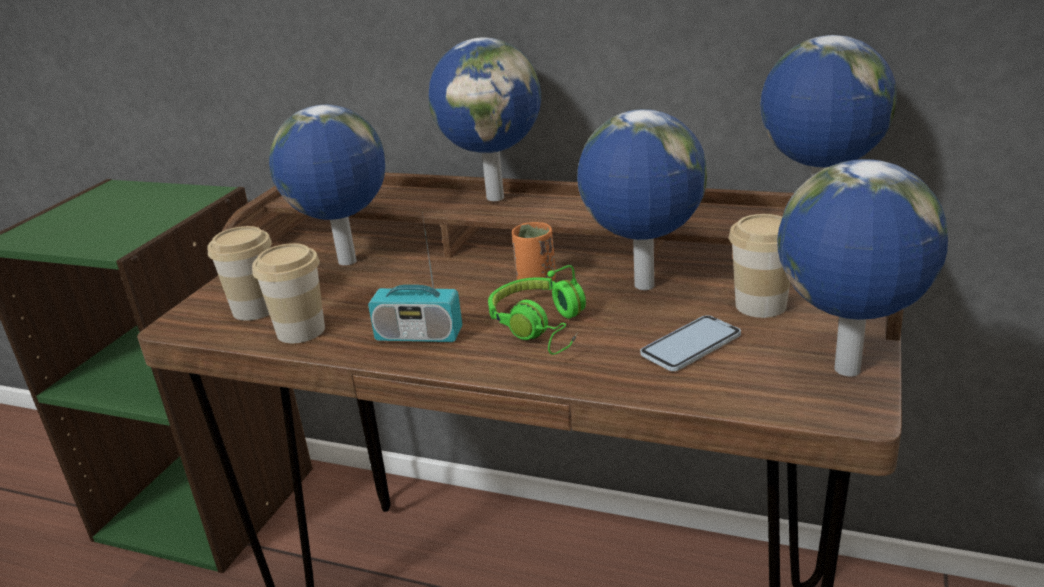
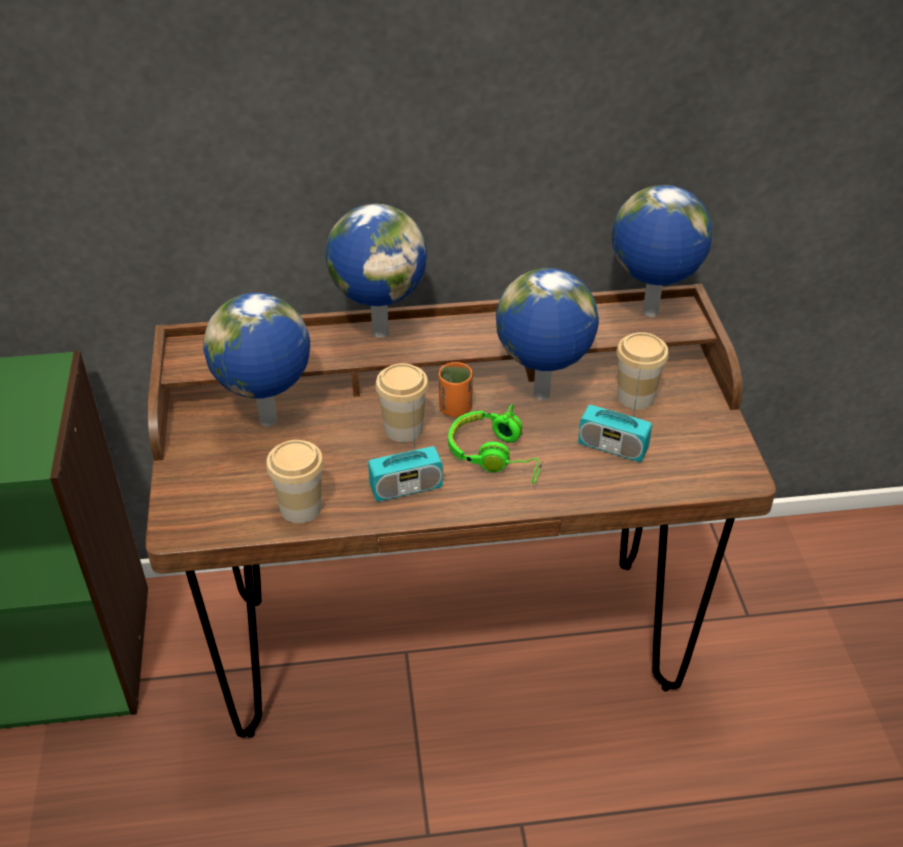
camera: 30 degrees left, 15 degrees up
(255, 309) = (234, 495): cup -> cup (403, 429)
(691, 345) = (612, 447): phone -> radio
(847, 371) = (722, 445): globe -> none

